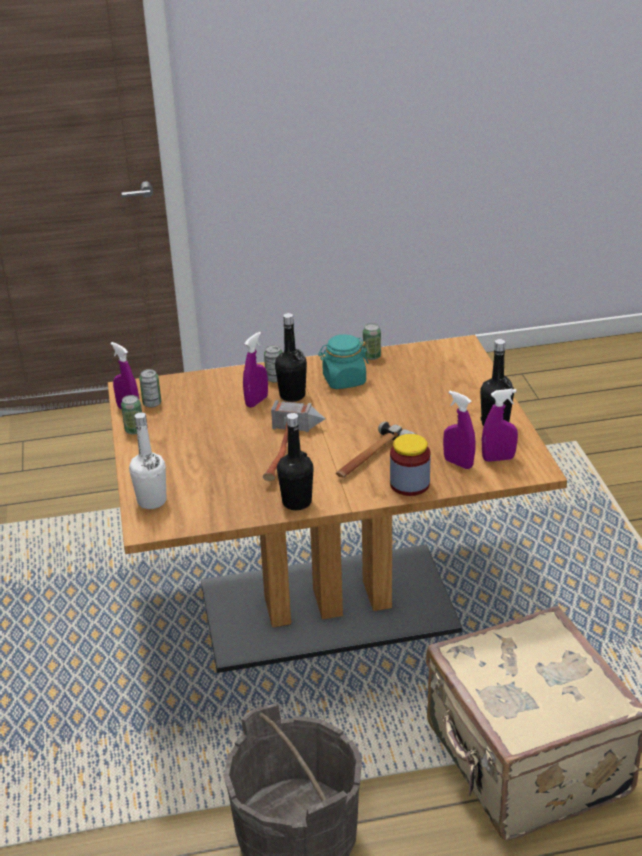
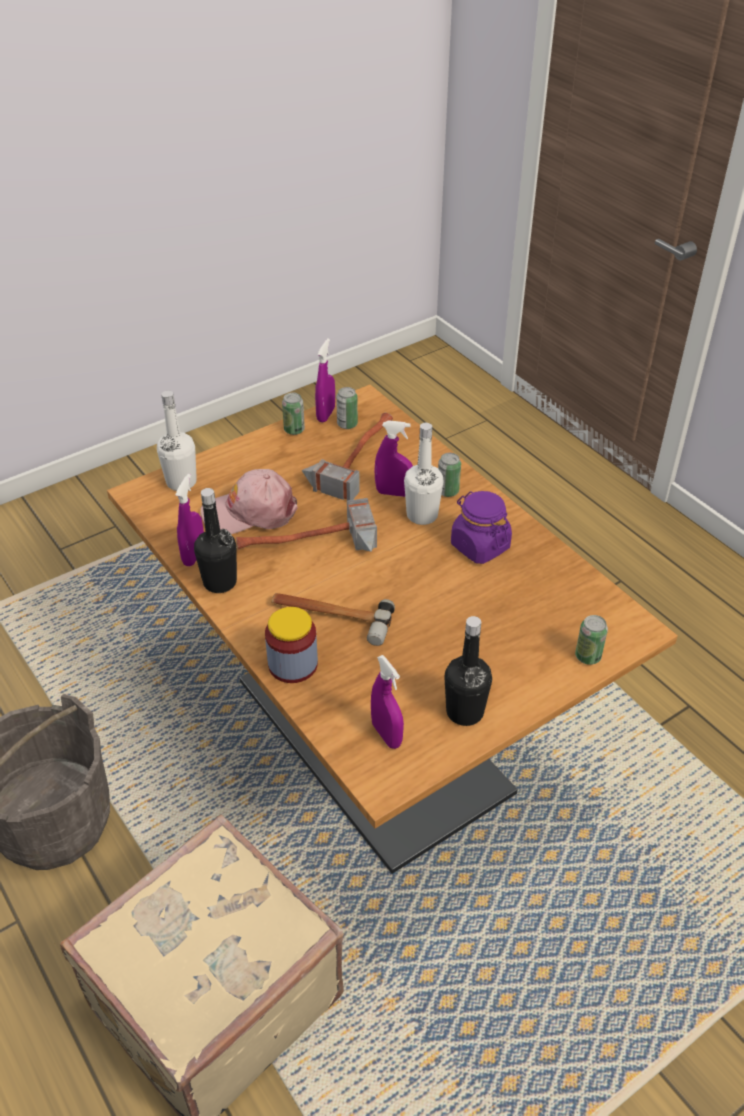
camera: 65 degrees right, 10 degrees up
(198, 410) = (353, 458): none -> hammer
(223, 472) = (250, 512): none -> pink cap
(292, 395) = (422, 515): black bottle -> white bottle
(344, 380) = (479, 546): turquoise jar -> purple jar
(372, 356) = (550, 553): can -> can (588, 656)
(458, 463) = (357, 697): purple spray bottle -> purple spray bottle (194, 555)

